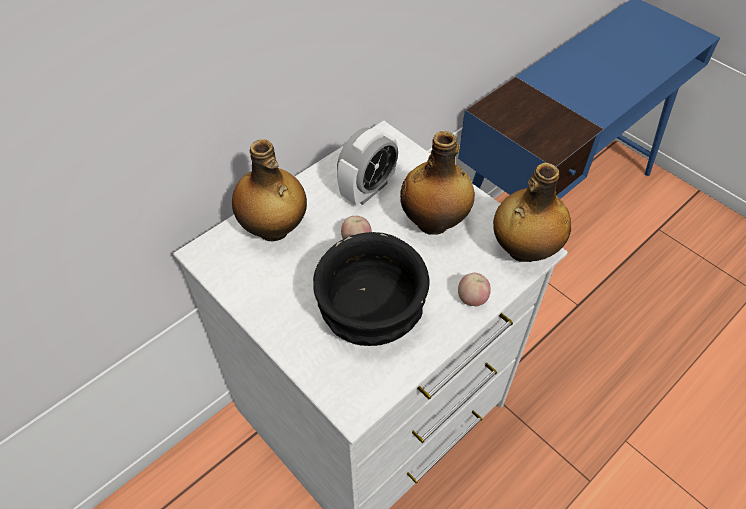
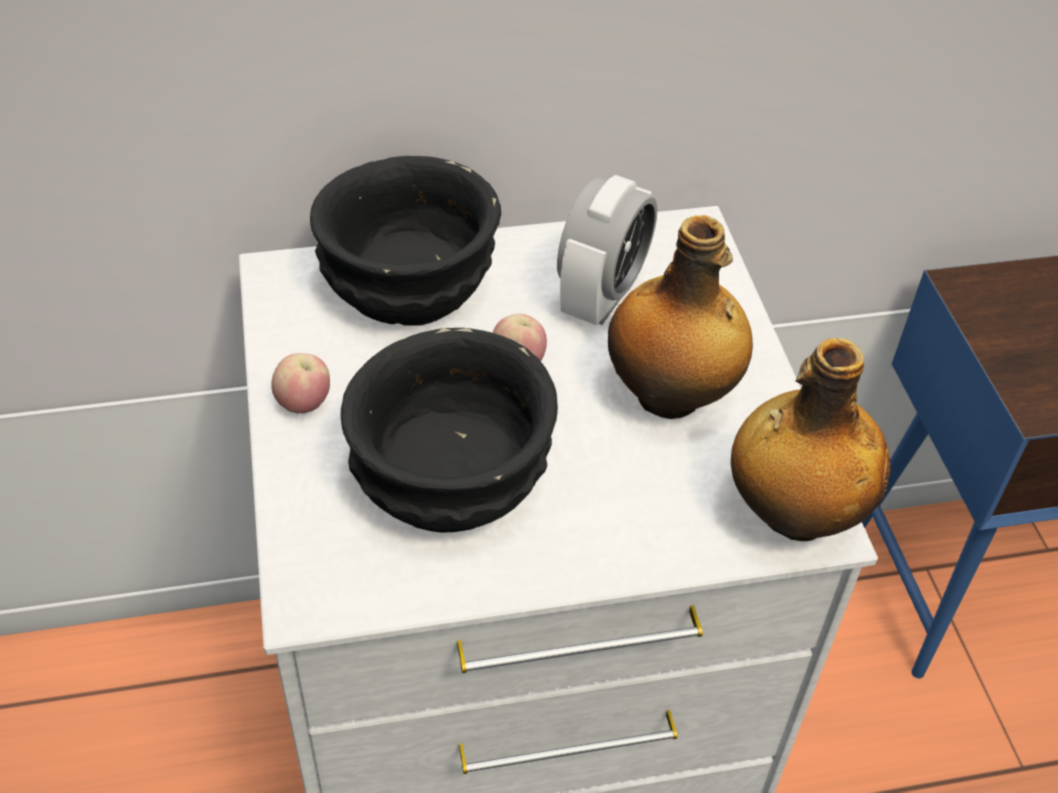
camera: 30 degrees right, 5 degrees down
(274, 230) = (406, 288): bottle -> black bowl
(368, 189) = (601, 297): alarm clock -> alarm clock turned 45 degrees counterclockwise
(472, 299) = (634, 544): apple -> apple (304, 404)

